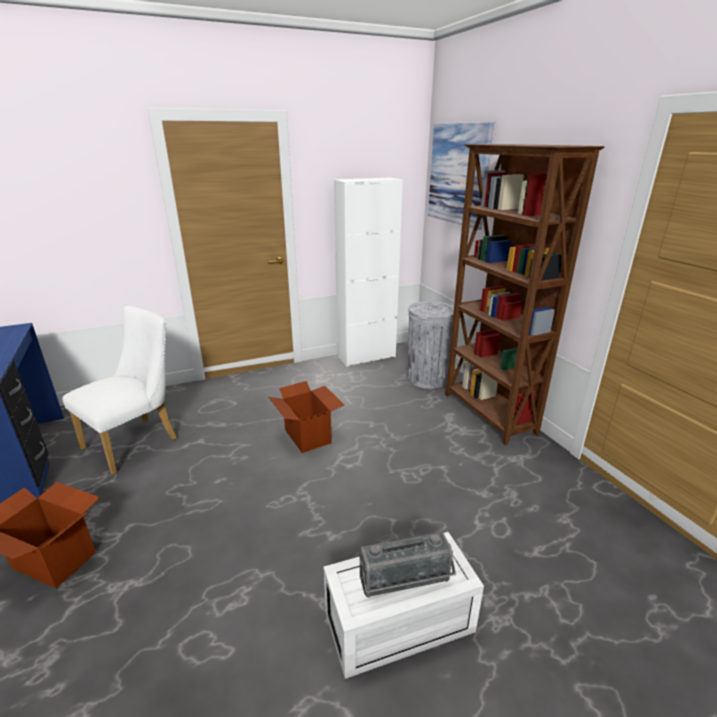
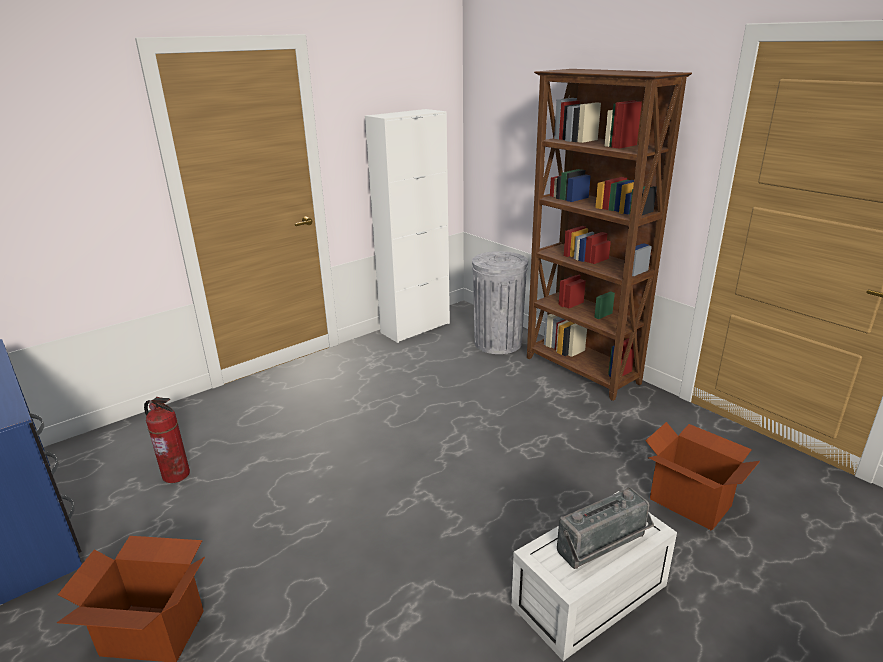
camera: 15 degrees left, 0 degrees up
(137, 441) = (177, 474): white chair -> fire extinguisher
(308, 436) = (394, 429): cardboard box -> cardboard box (690, 502)
(458, 174) = (509, 102): picture -> none

